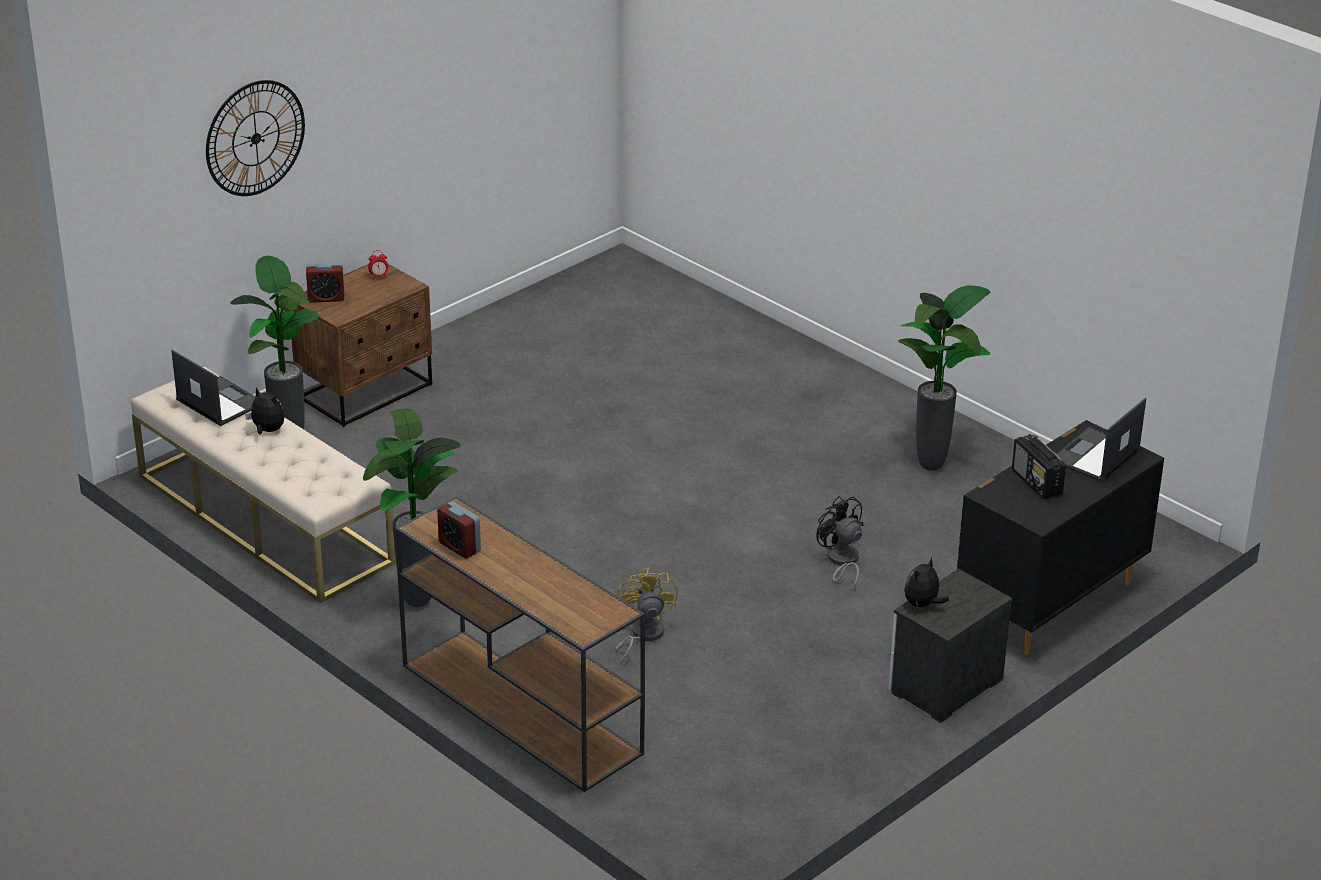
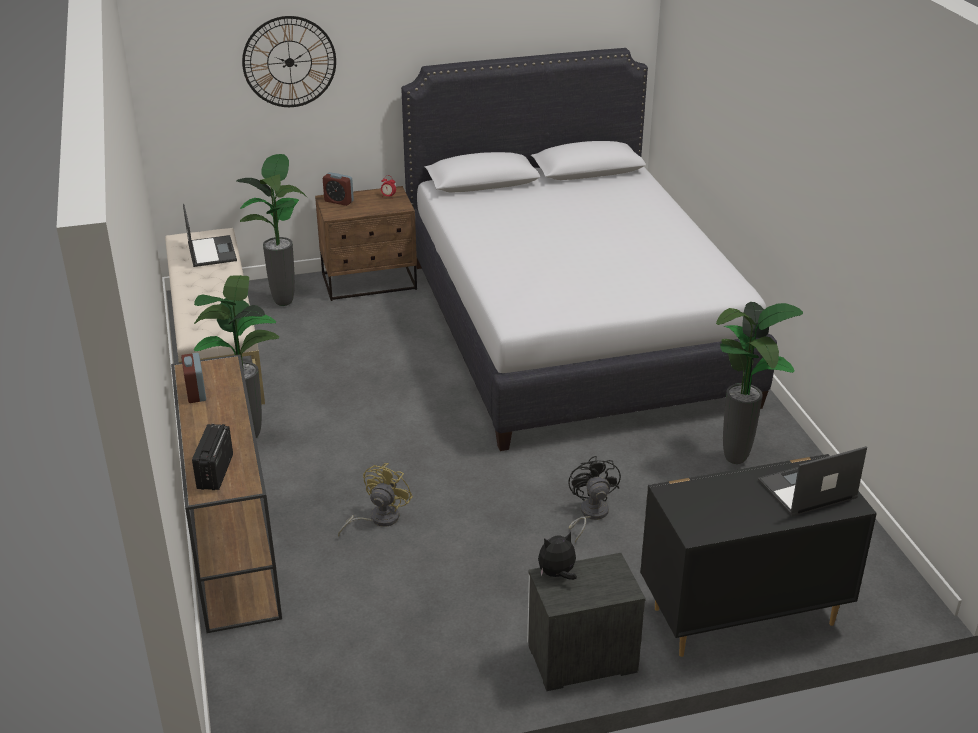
camera: 30 degrees right, 0 degrees up
(267, 431) = (219, 278): plush toy -> none
(650, 381) = (571, 329): none -> white bed
(1037, 483) = (727, 496): radio -> radio (215, 472)

